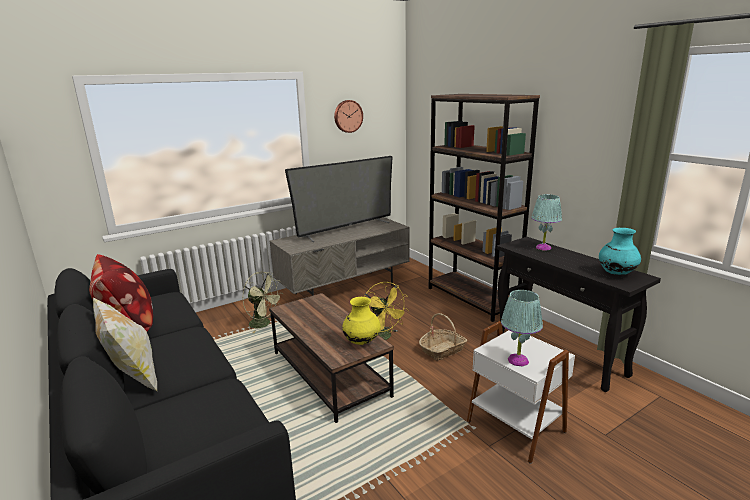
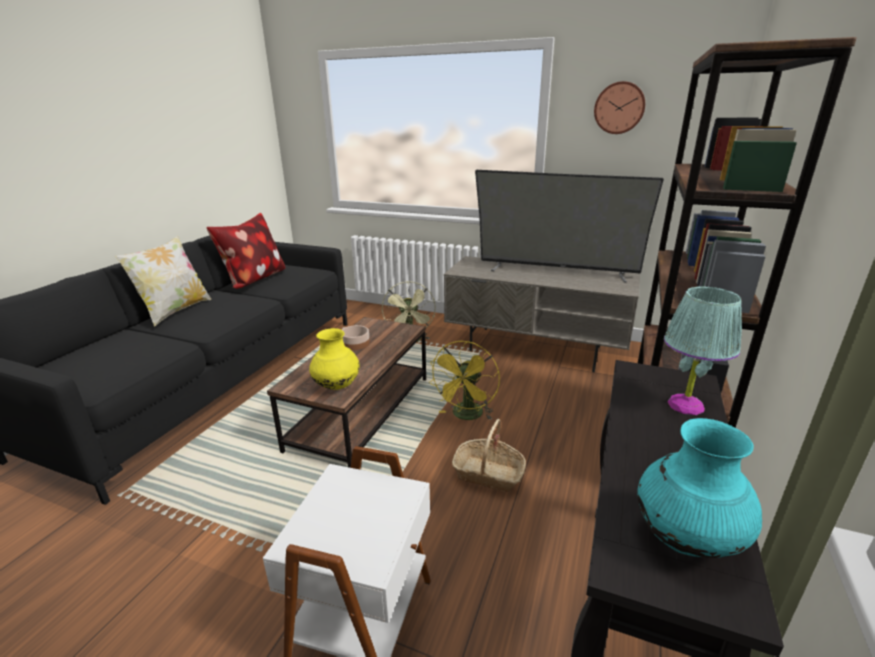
camera: 55 degrees right, 5 degrees up
(309, 321) = (355, 343): none -> bowl
(518, 360) = (321, 517): turquoise table lamp -> none

